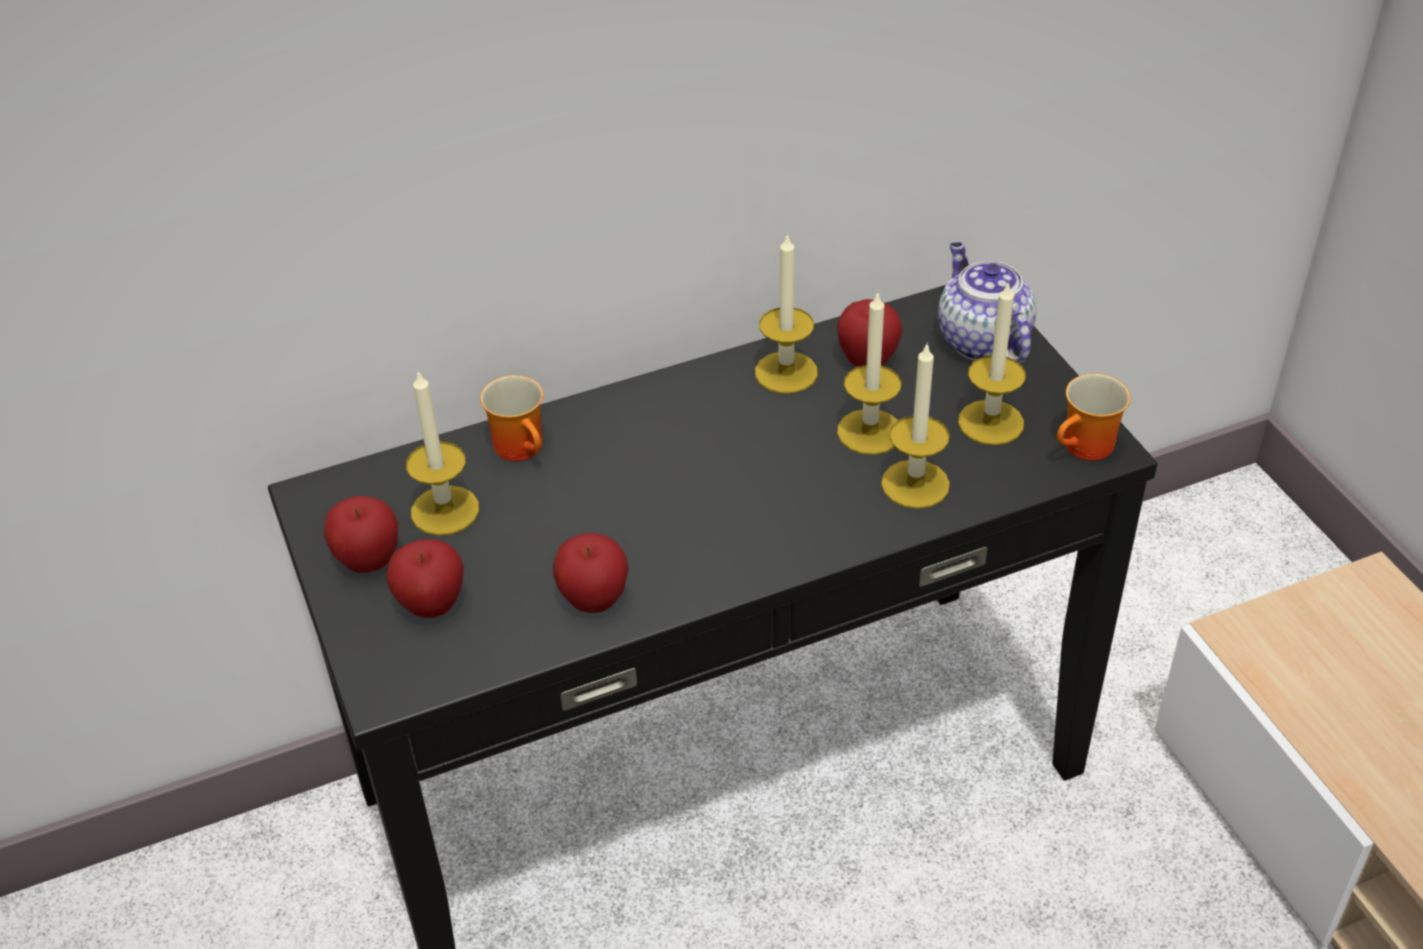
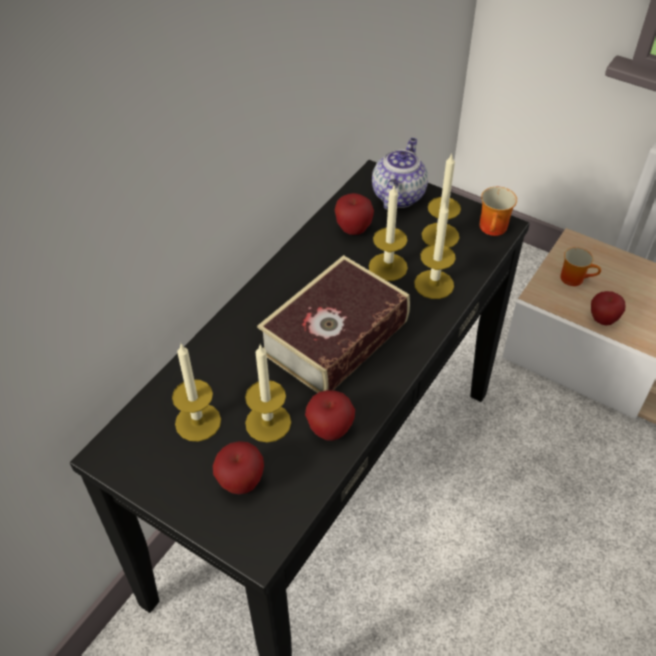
camera: 35 degrees left, 5 degrees up
(369, 561) = (179, 476): apple -> apple (602, 320)
(524, 447) = (211, 361): mug -> mug (575, 278)
(708, 490) = (335, 337): none -> book
(786, 372) = (317, 254): candle -> candle (268, 423)
(981, 340) = (398, 195): teapot -> teapot turned 75 degrees clockwise

